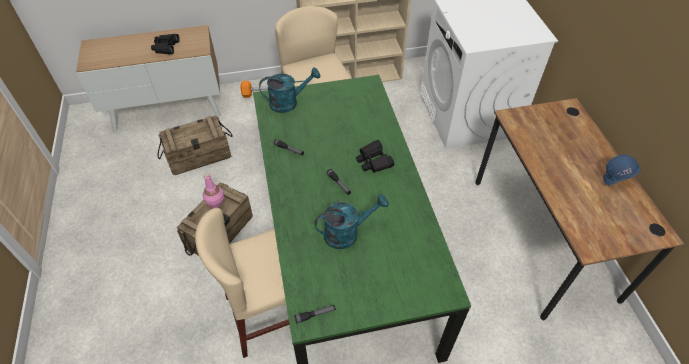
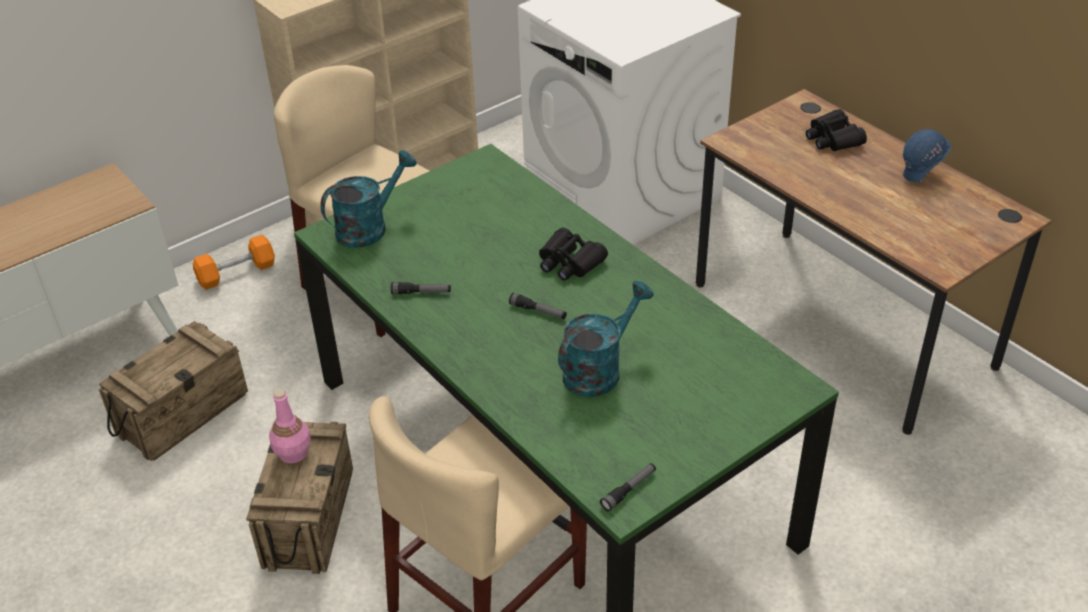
camera: 25 degrees left, 10 degrees down
(166, 47) = (57, 221): black binoculars -> black binoculars (833, 139)

